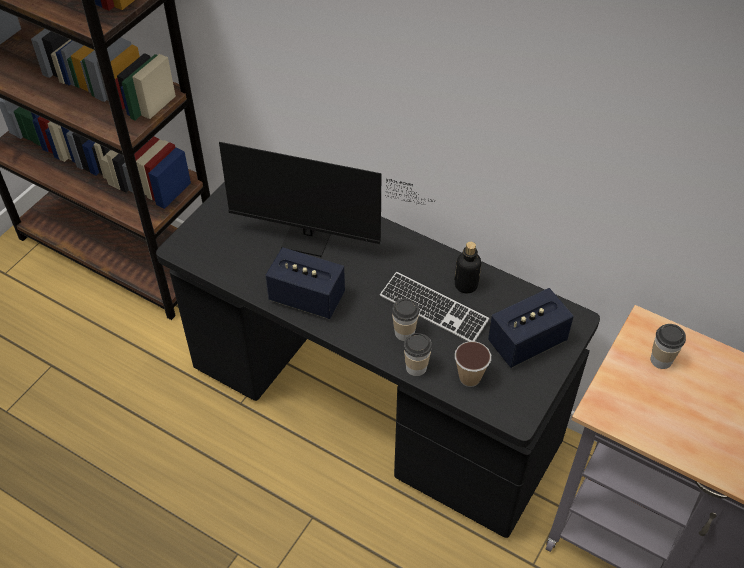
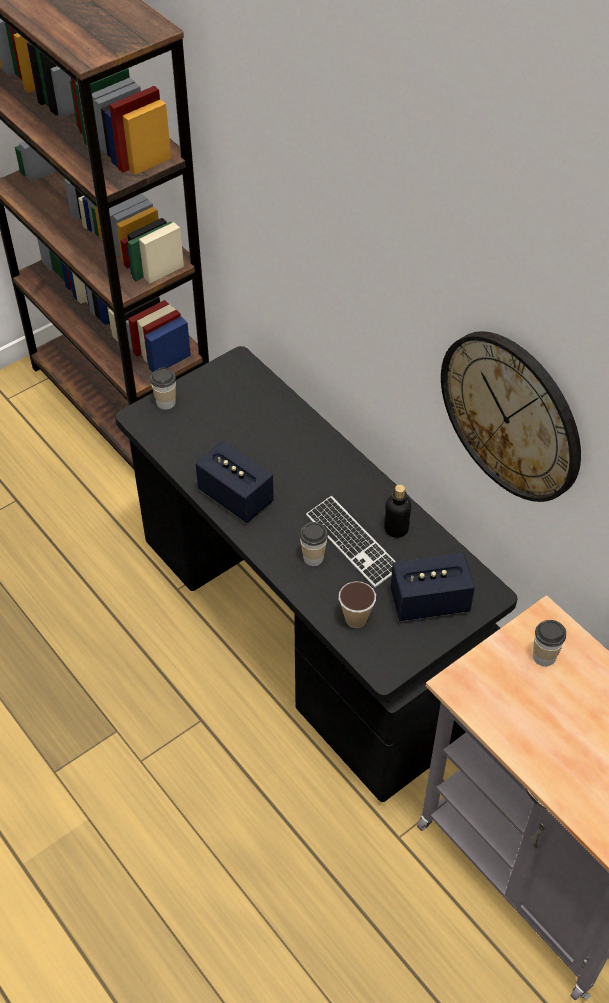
camera: 20 degrees right, 0 degrees up
(314, 240) = (268, 443): monitor -> none
(416, 367) = (308, 594): cup -> cup (166, 403)
(585, 144) = (511, 415): none -> wall clock

